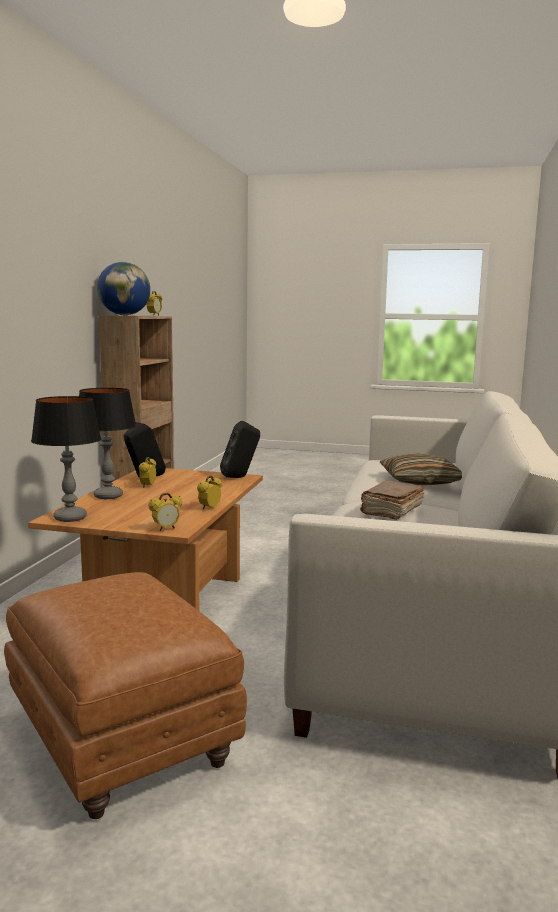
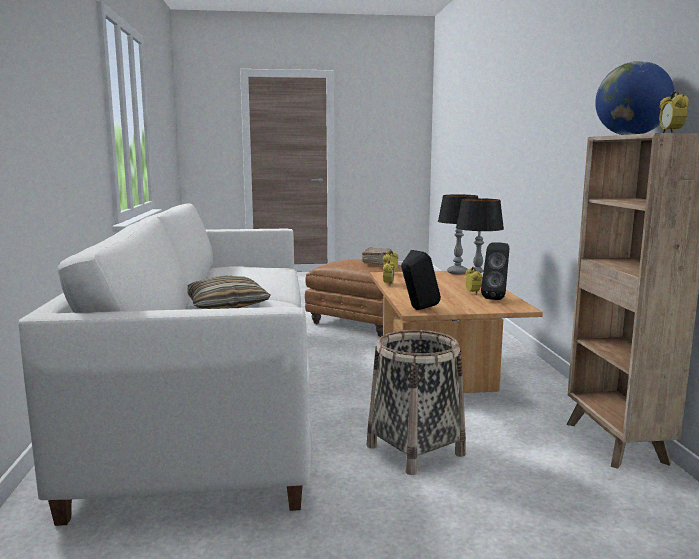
camera: 160 degrees right, 0 degrees up
(278, 543) = (415, 450): none -> basket
(391, 511) = (252, 277): brown book -> brown book (377, 263)

